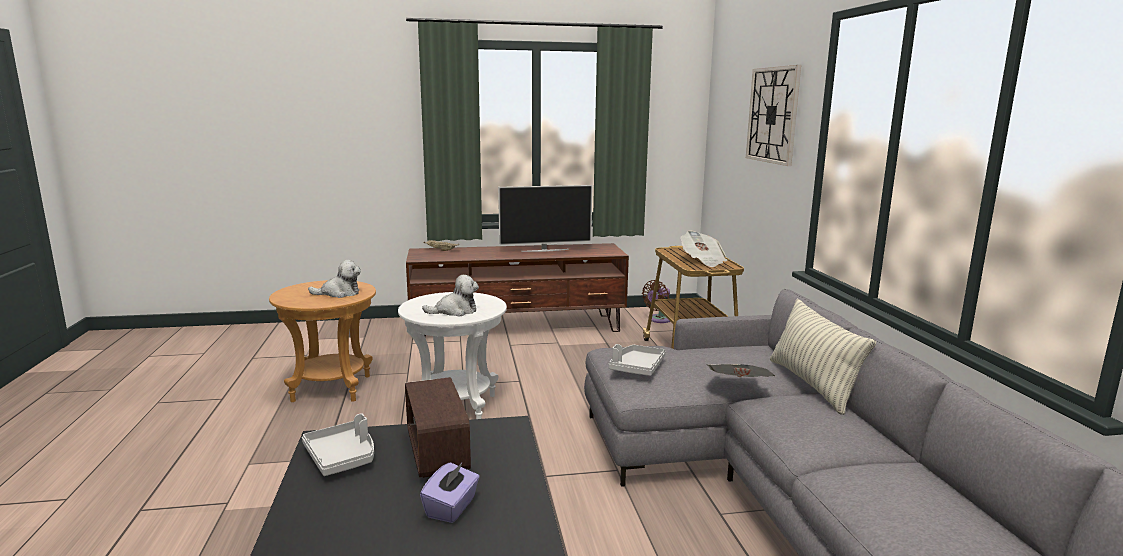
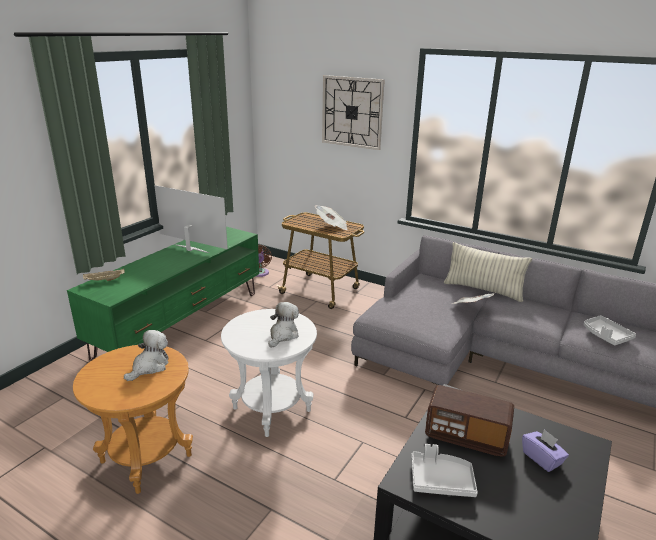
camera: 50 degrees left, 10 degrees up
(518, 328) = (182, 323): brown tv stand -> green tv stand
(544, 250) = (191, 249): television -> television turned 90 degrees counterclockwise
(637, 368) = (414, 320): grey tray -> grey tray (606, 335)

